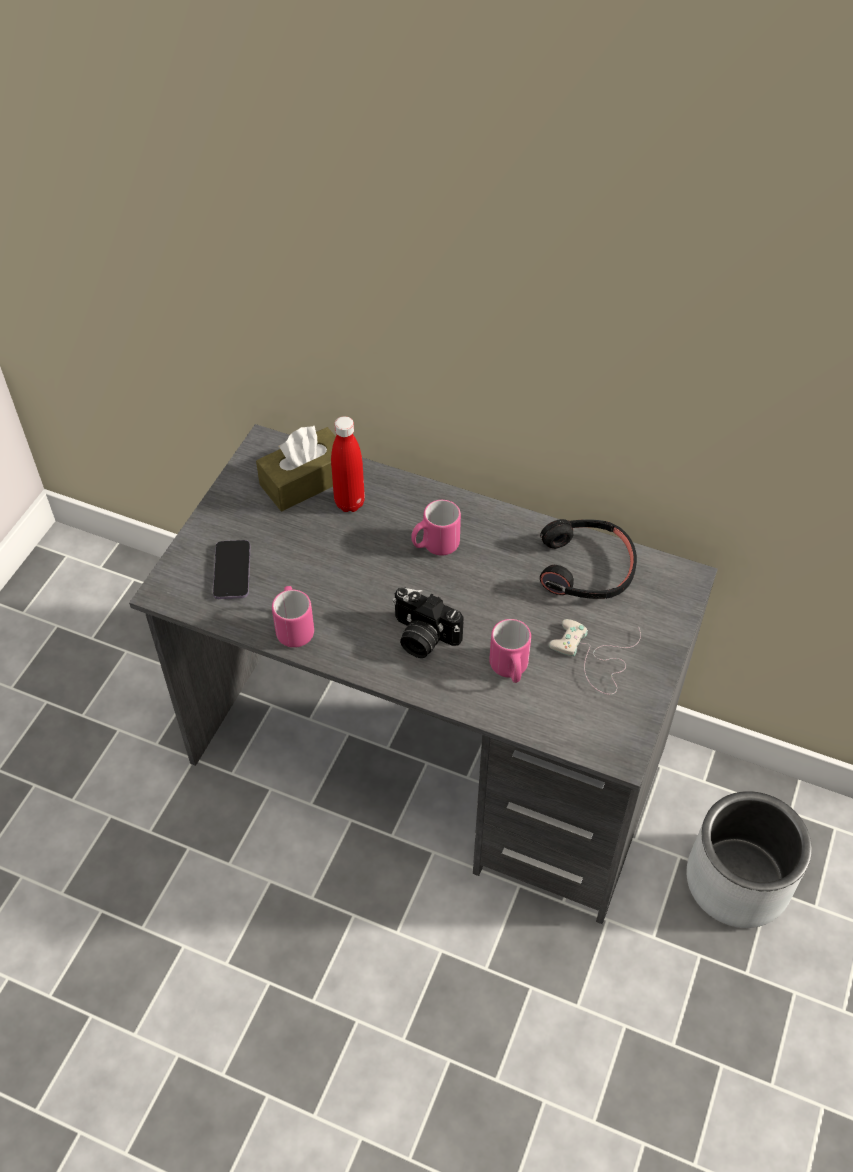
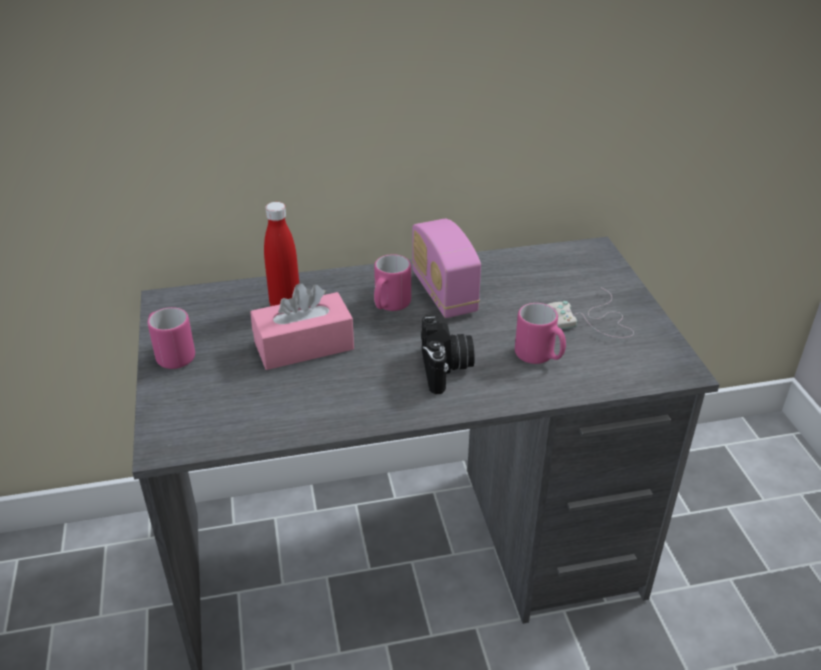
camera: 35 degrees left, 15 degrees down
(232, 571) = (222, 399): phone -> none
(294, 627) = (325, 413): pink mug -> pink mug (171, 355)
(305, 481) = (230, 309): brown tissue box -> none
(332, 551) = (304, 346): none -> pink tissue box
(422, 637) = (446, 369): camera -> camera turned 90 degrees counterclockwise
(493, 556) = (444, 293): none -> radio
(586, 568) = (521, 272): black headphones -> none
(738, 881) = (704, 513): grey planter -> none

